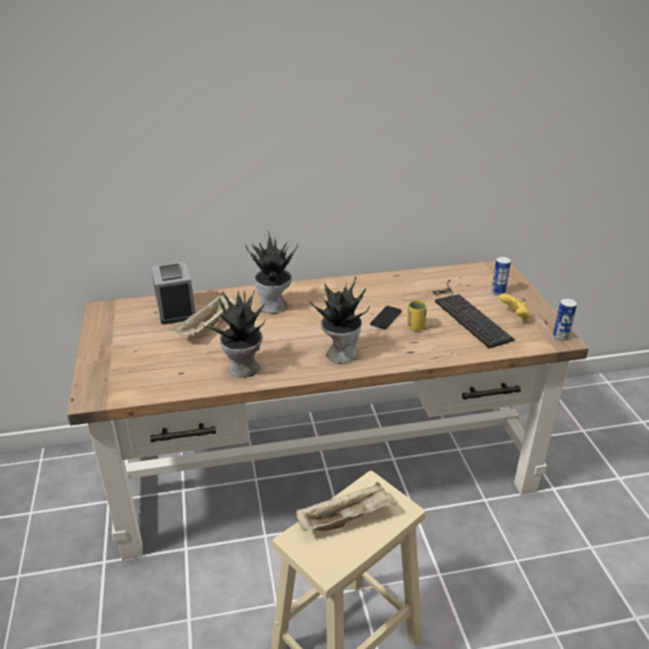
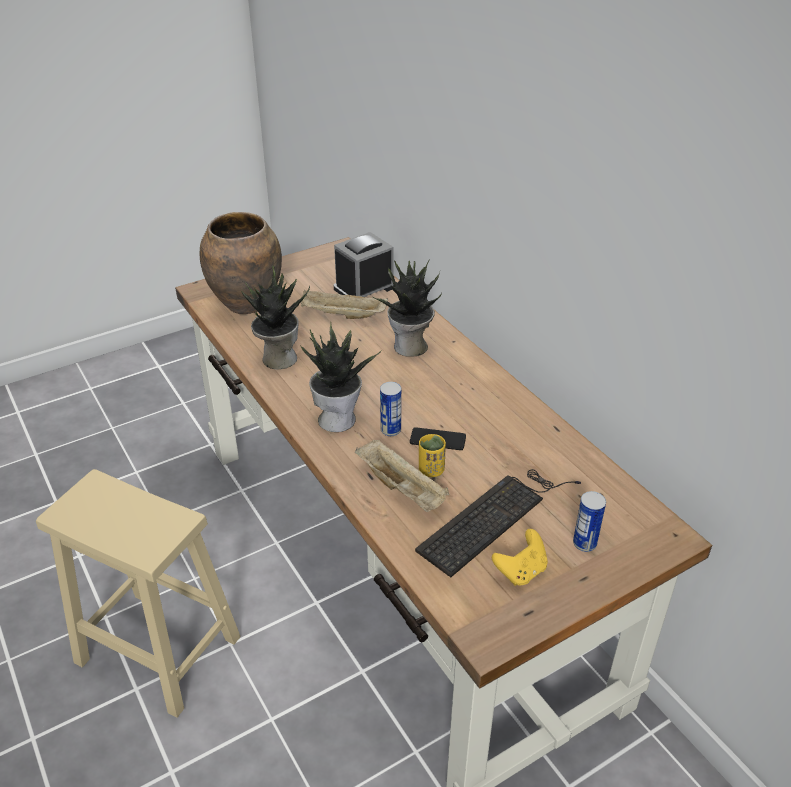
camera: 70 degrees right, 5 degrees up
(143, 373) = (247, 304): none -> brown vase
(346, 518) = (128, 512): beige tray -> beige tray (402, 489)
(560, 336) = (494, 635): can -> can (390, 430)

